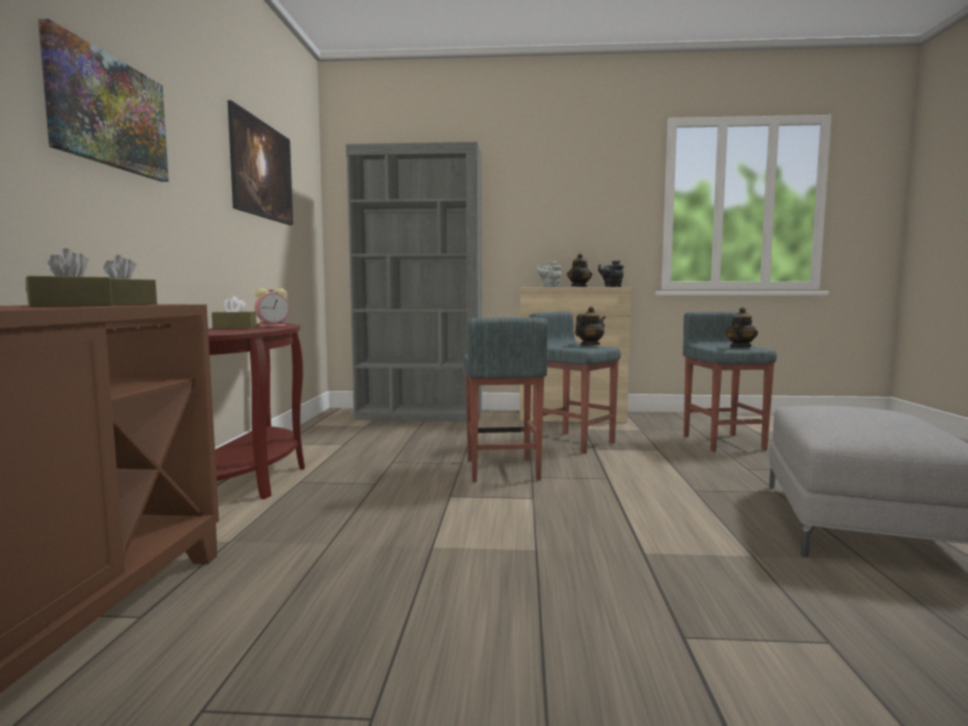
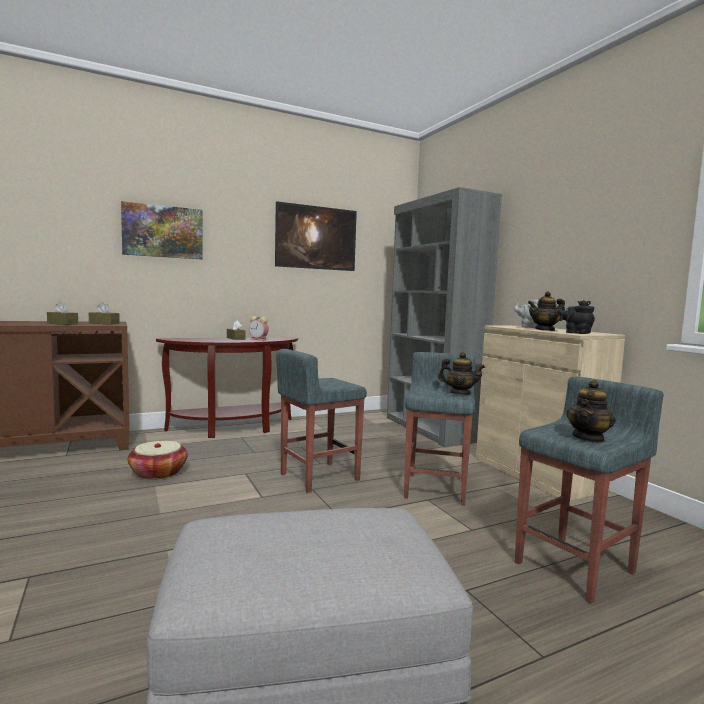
camera: 60 degrees right, 0 degrees up
(380, 541) = (158, 473): none -> basket
(740, 347) = (588, 438): teapot -> teapot turned 120 degrees clockwise

